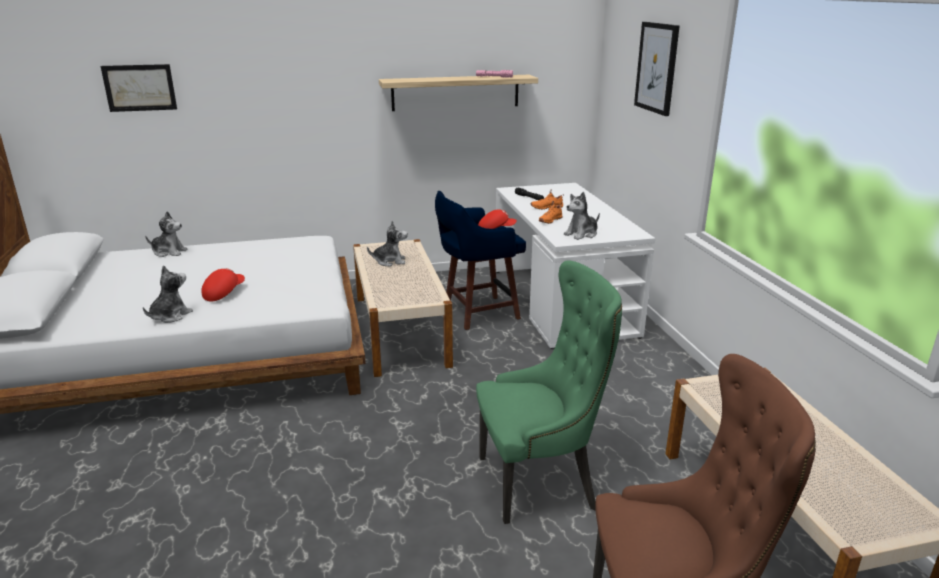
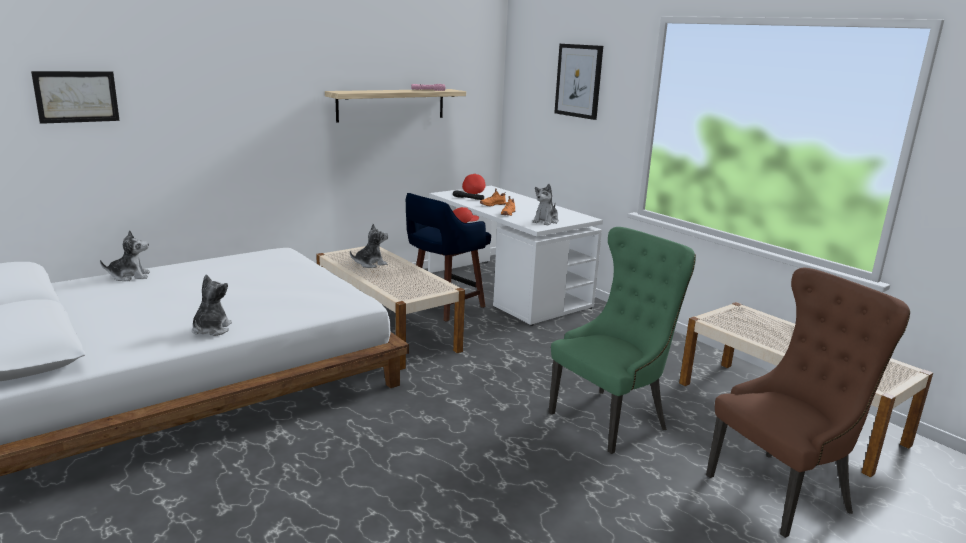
camera: 25 degrees left, 5 degrees down
(223, 293) = (246, 304): red cap -> red cap (473, 191)

